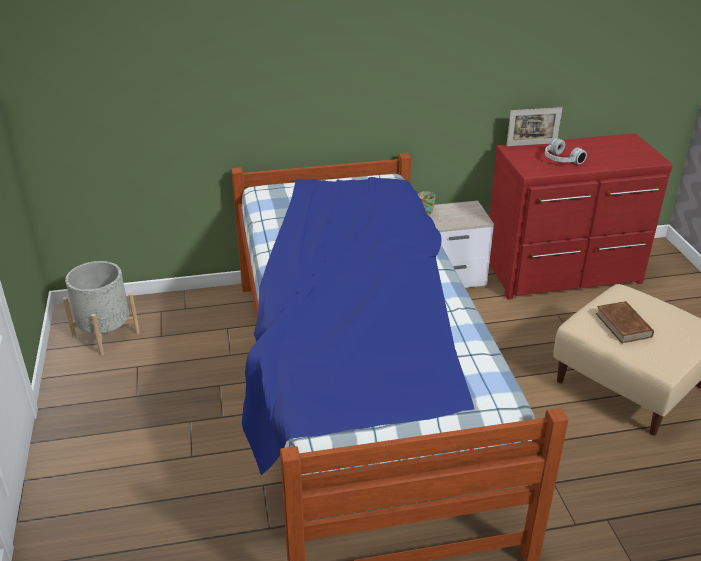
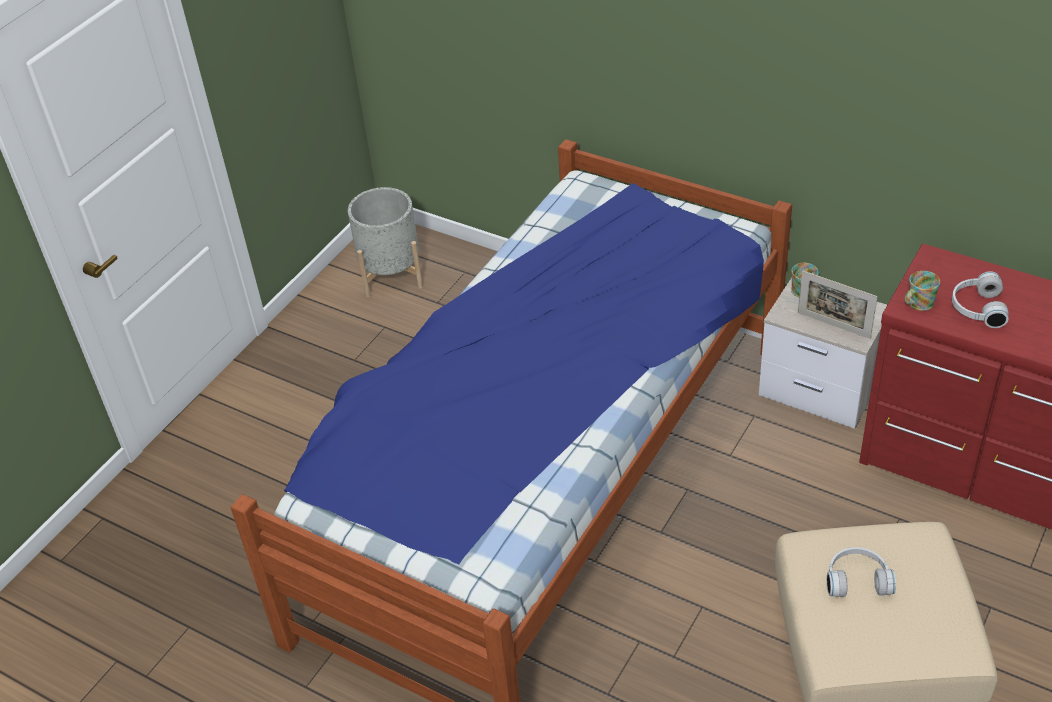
camera: 45 degrees right, 10 degrees up
(531, 144) = (973, 264): picture frame -> picture frame (833, 325)
(533, 168) = (917, 304): none -> mug
(623, 325) = (857, 579): brown book -> white headphones

